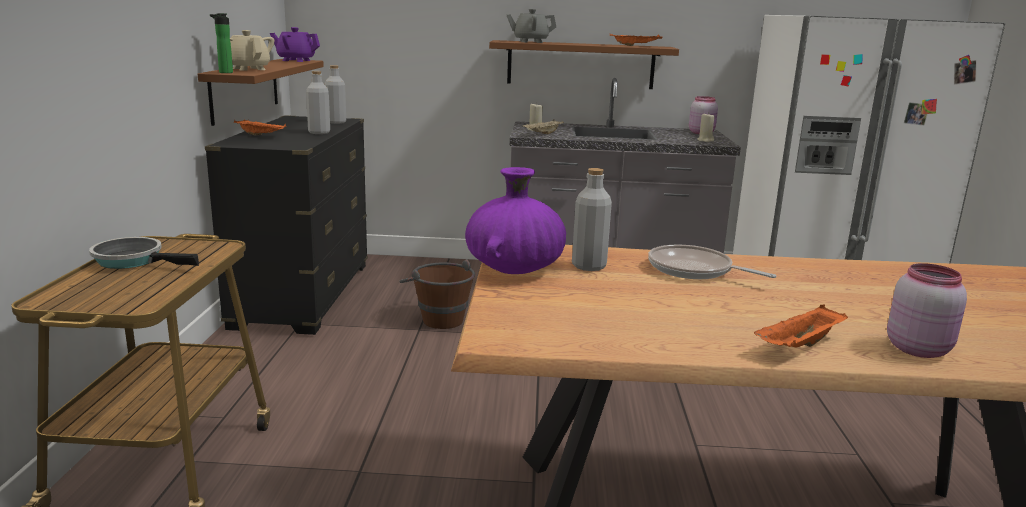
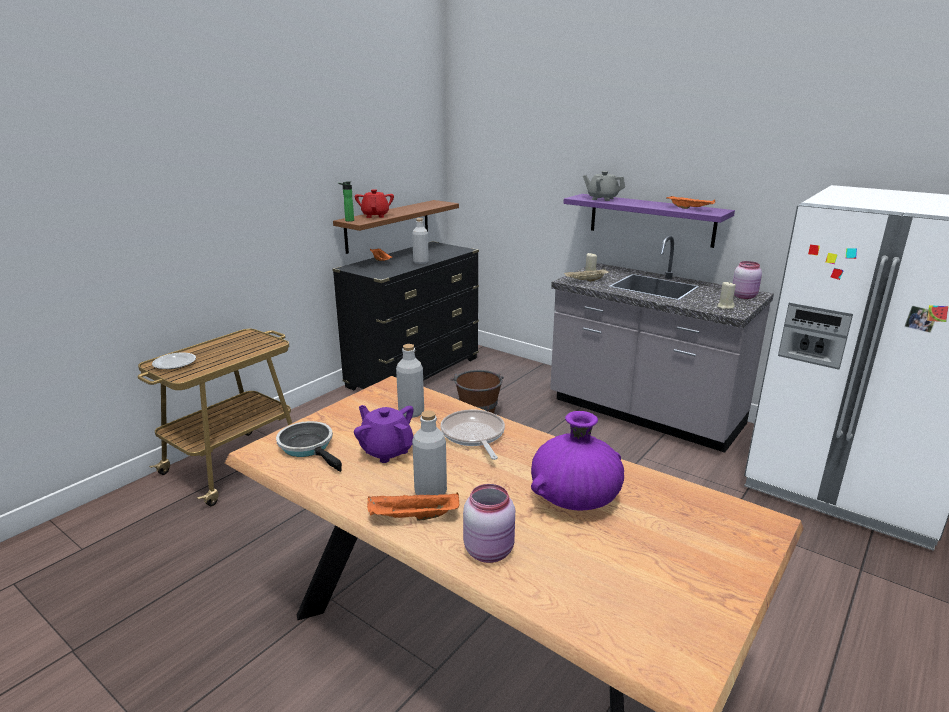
camera: 35 degrees right, 5 degrees up
(89, 292) = (175, 363): none -> plate
(134, 260) = (221, 345): frying pan -> frying pan (309, 447)
(249, 69) = (375, 216): beige teapot -> red teapot
(296, 60) = (437, 203): purple teapot -> purple teapot (386, 451)
(336, 122) = (452, 252): grey bottle -> grey bottle (430, 493)
(514, 269) = (362, 403): purple vase -> purple vase (574, 498)
(580, 65) = (651, 220): brown shelf -> purple shelf

